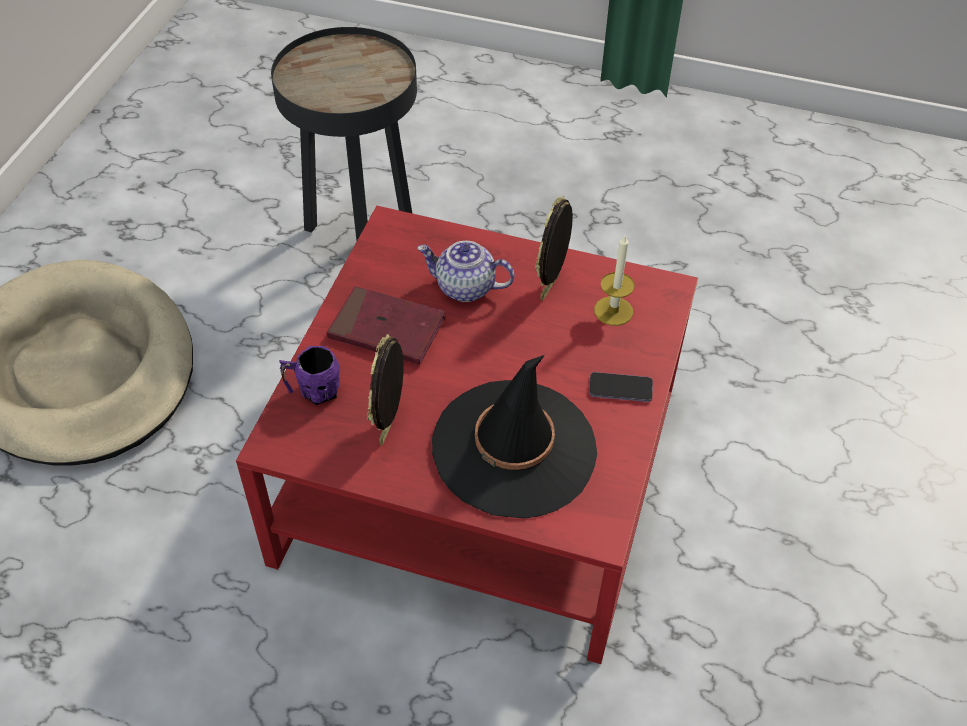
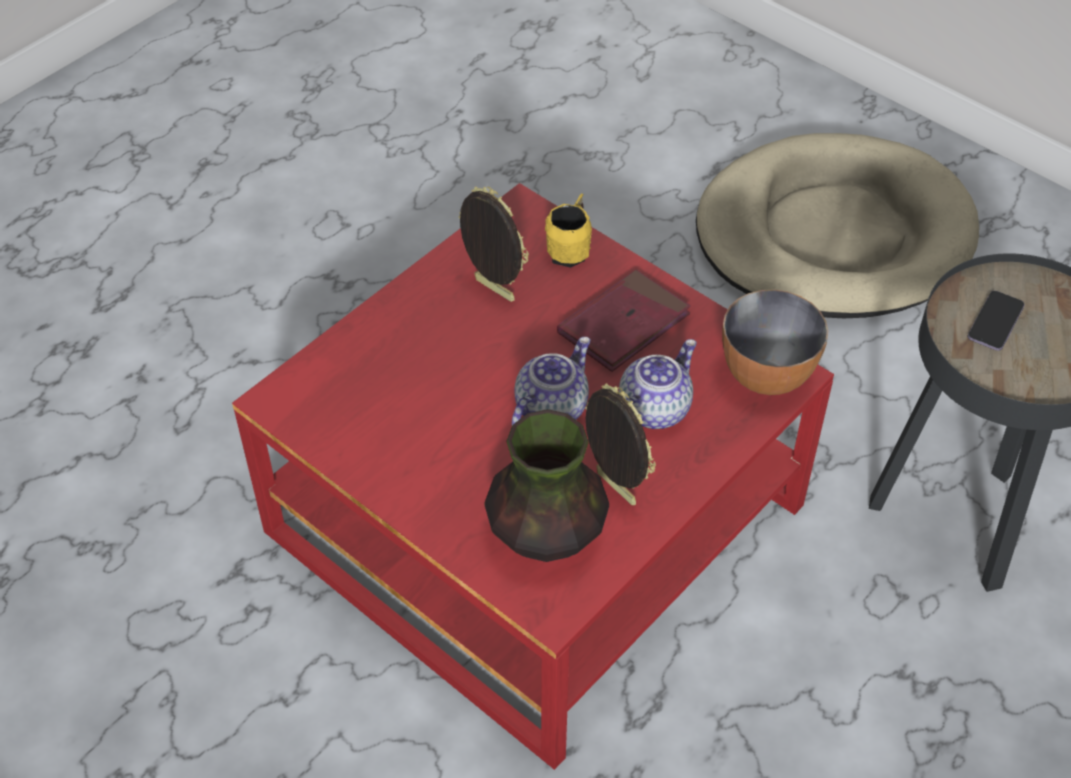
camera: 115 degrees right, 0 degrees up
(313, 391) = (570, 249): purple mug -> yellow mug
(397, 237) = (766, 375): none -> bowl
(498, 346) = (550, 407): none -> teapot
(514, 448) = (410, 372): black hat -> none
(613, 311) = (545, 534): candle -> vase
(620, 388) = (430, 491): phone -> phone (995, 322)

